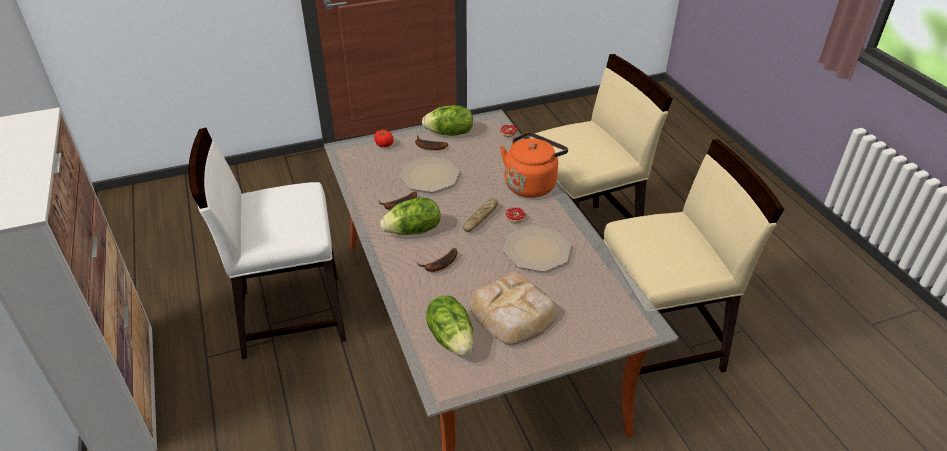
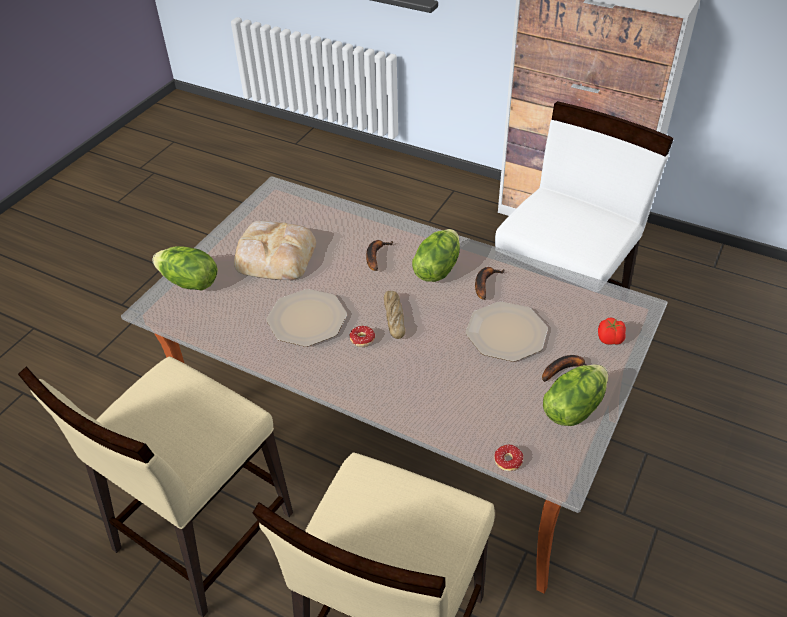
camera: 140 degrees right, 5 degrees up
(452, 338) = (302, 216): lettuce -> lettuce (189, 282)
(531, 184) = (390, 394): orange kettle -> none

